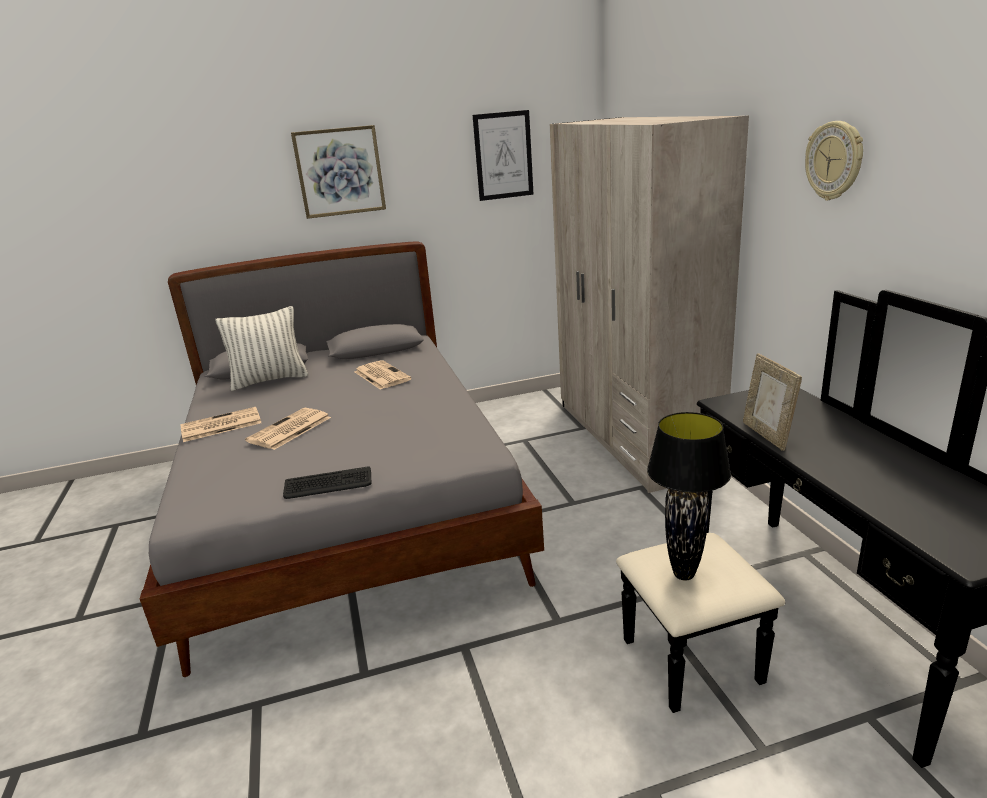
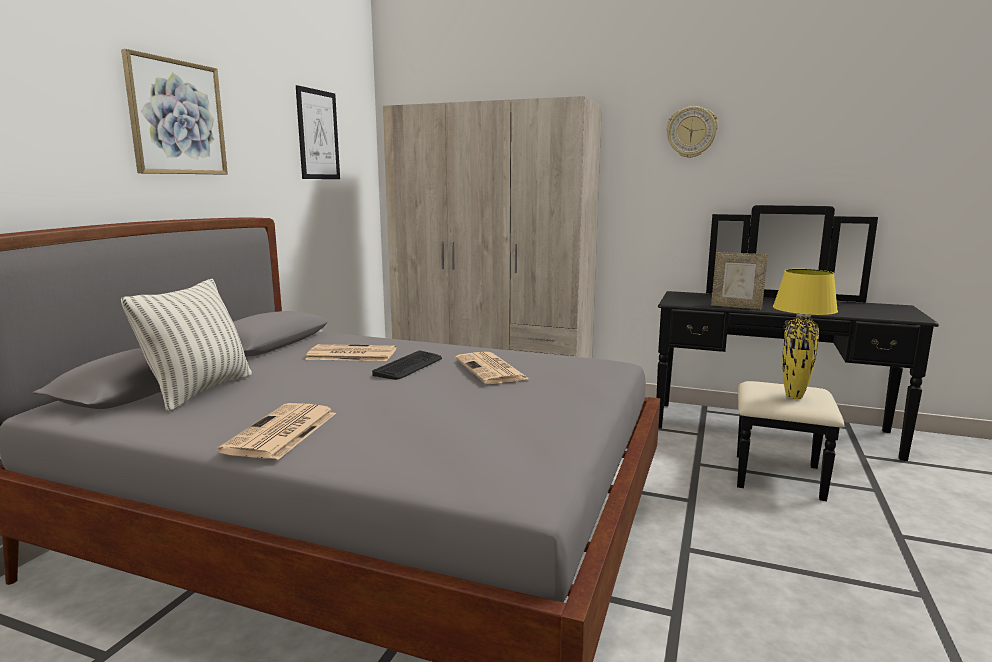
camera: 55 degrees left, 10 degrees down
(289, 430) = (401, 403): newspaper -> newspaper (491, 369)
(328, 484) = (577, 414): keyboard -> keyboard (409, 366)
(684, 574) = (793, 396): black table lamp -> yellow table lamp

